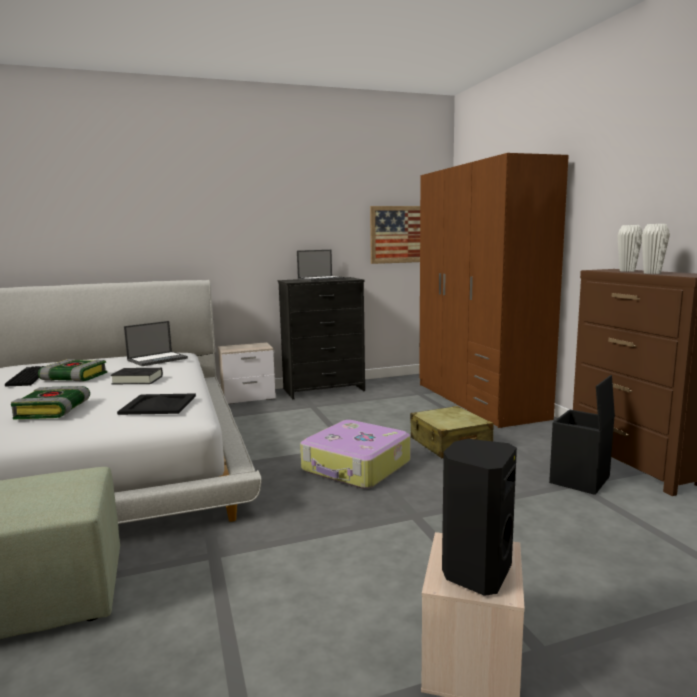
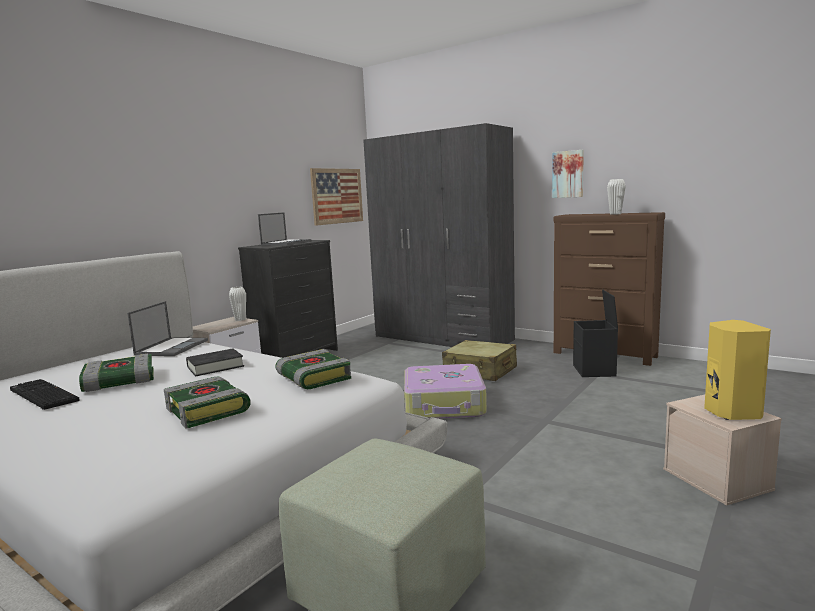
camera: 35 degrees left, 0 degrees up
(158, 404) = (312, 378): black tray -> book
(475, 572) = (730, 412): black speaker -> yellow speaker
(478, 400) = (443, 338): brown wardrobe -> grey wardrobe
(624, 215) = (568, 174): none -> picture
(627, 271) = (589, 214): white vase -> white vase (240, 319)

